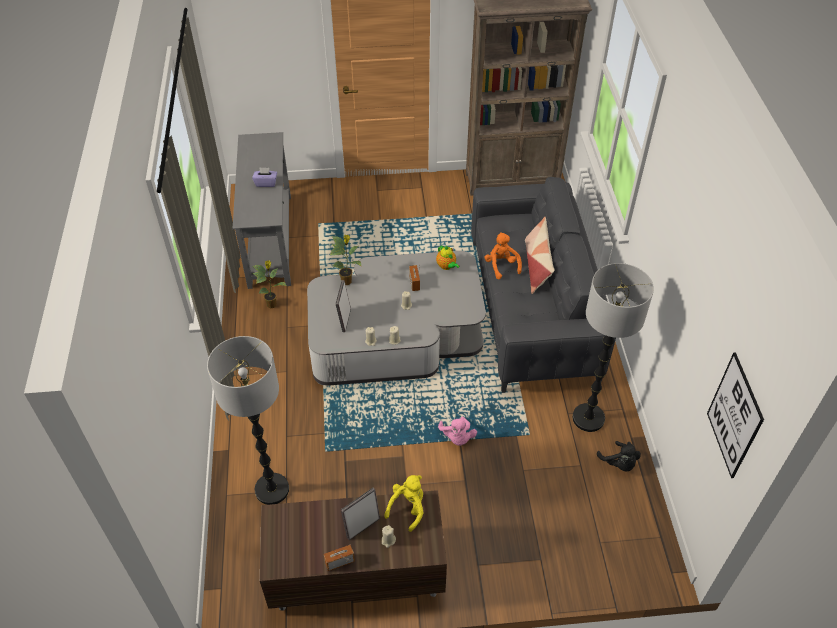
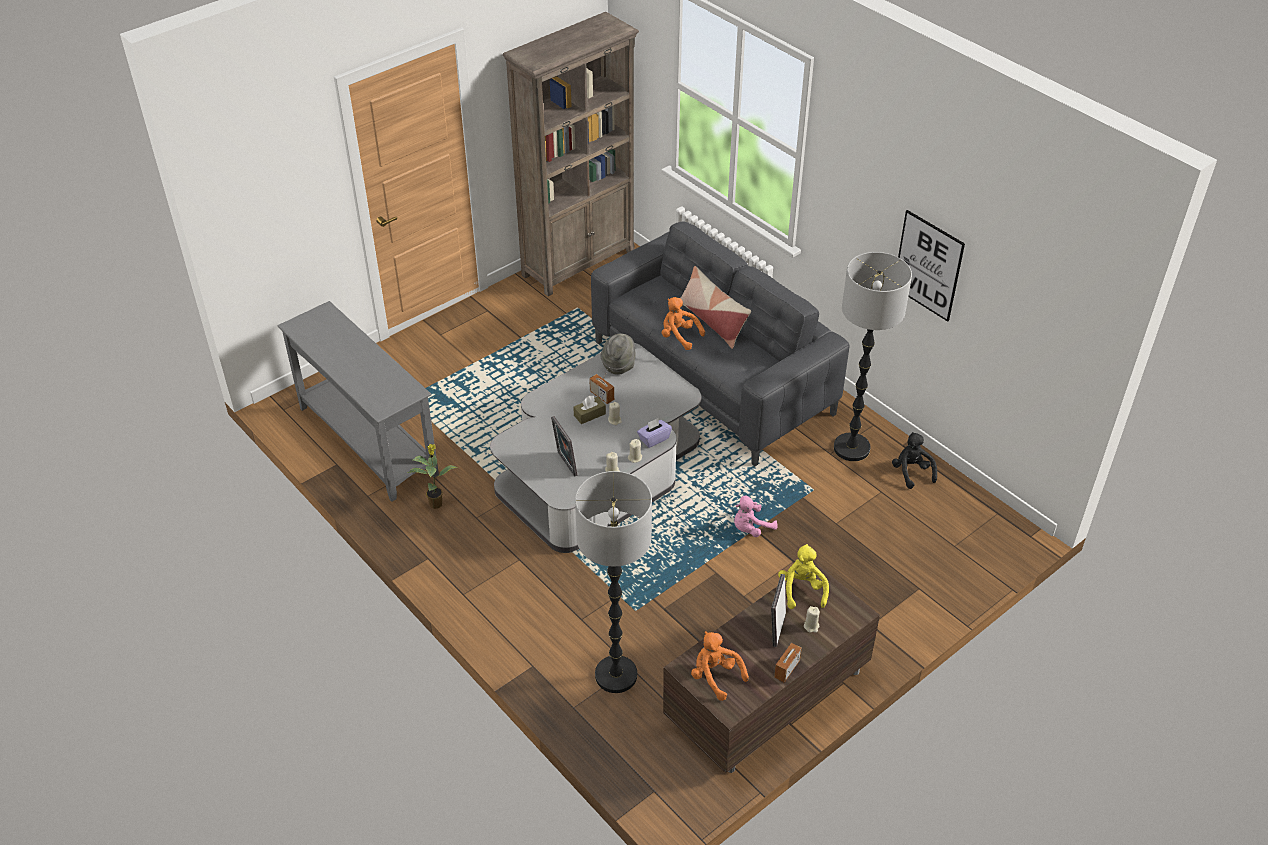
camera: 35 degrees left, 5 degrees down
(266, 183) = (367, 360): purple tissue box -> purple tissue box (654, 439)
(287, 535) = (715, 676): none -> orange plush toy
(347, 281) = (530, 427): potted plant -> none
(393, 292) = (589, 414): none -> brown tissue box
(446, 266) = (618, 365): teapot -> grey hat
(457, 437) = (751, 528): pink plush toy -> pink plush toy turned 105 degrees clockwise
(619, 463) = (911, 472): black plush toy -> black plush toy turned 135 degrees counterclockwise
(734, 416) = (1059, 331): picture -> picture (928, 265)

